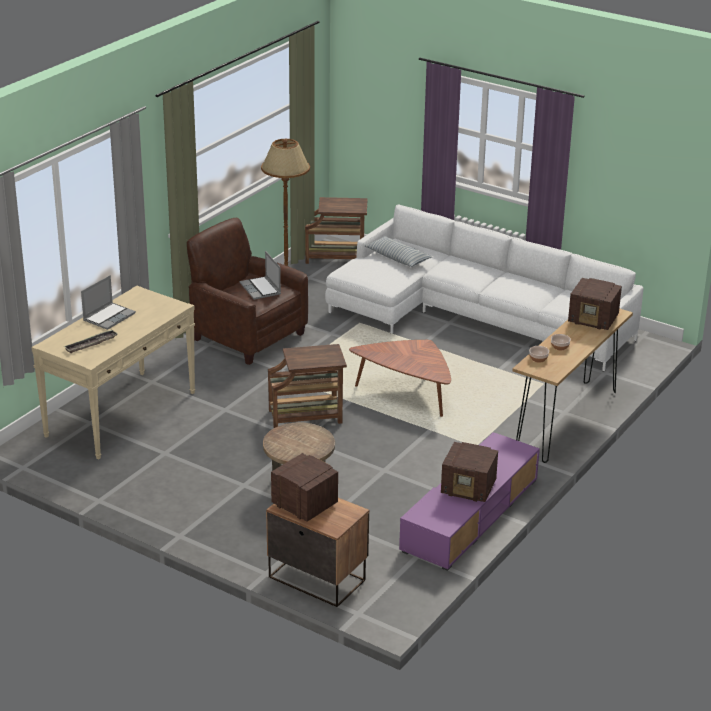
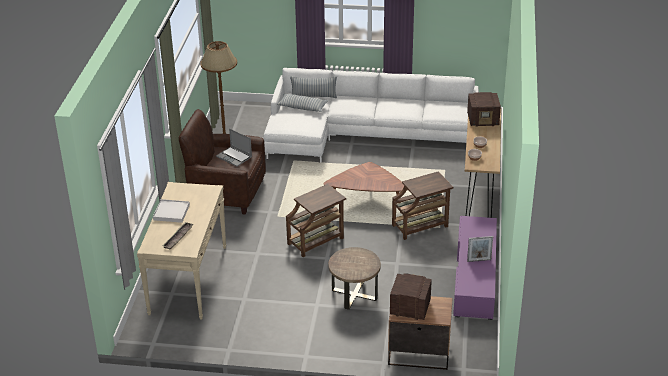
camera: 25 degrees left, 5 degrees up
(109, 317) = (171, 212): laptop -> white tray
(336, 257) = (237, 115): brown side table -> brown side table (421, 226)
(424, 250) = (313, 96): none -> pillow
(469, 489) = (479, 260): radio -> picture frame

